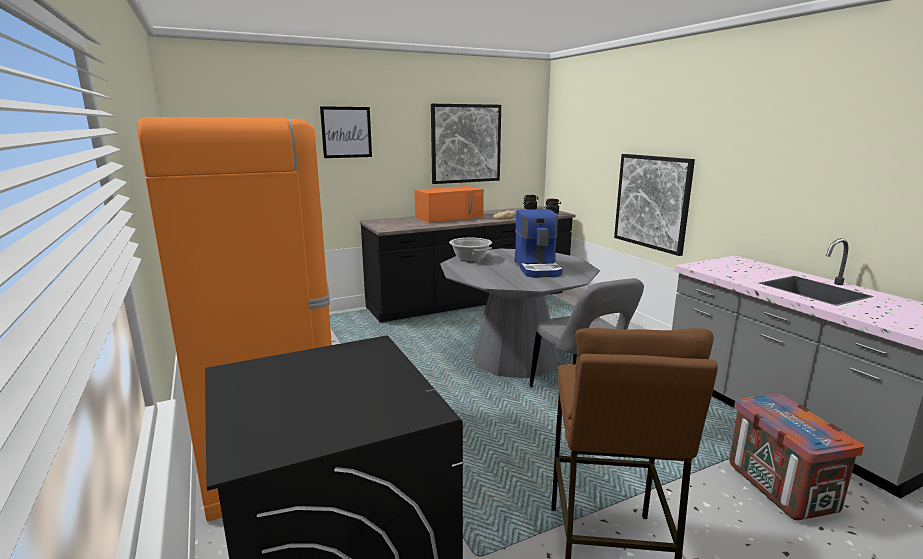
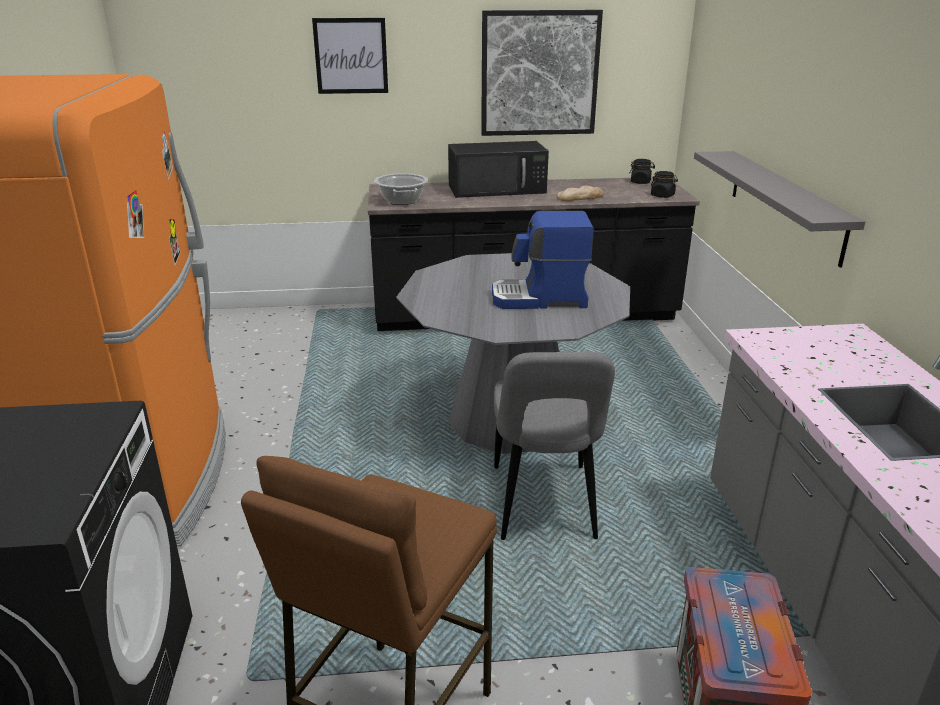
camera: 20 degrees right, 10 degrees up
(450, 217) = (498, 189): orange microwave -> black microwave
(470, 258) = (465, 267): cooking pot -> cooking pot (401, 201)
(538, 268) = (540, 298): coffee machine -> coffee machine turned 75 degrees clockwise
(652, 202) = (785, 204): picture -> grey shelf

